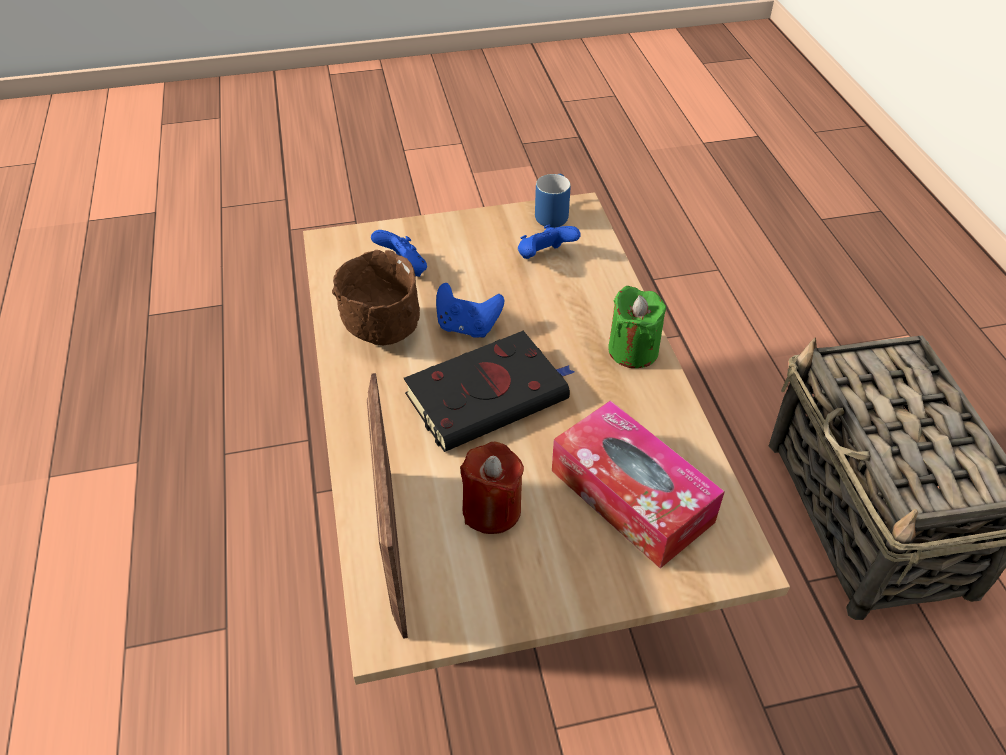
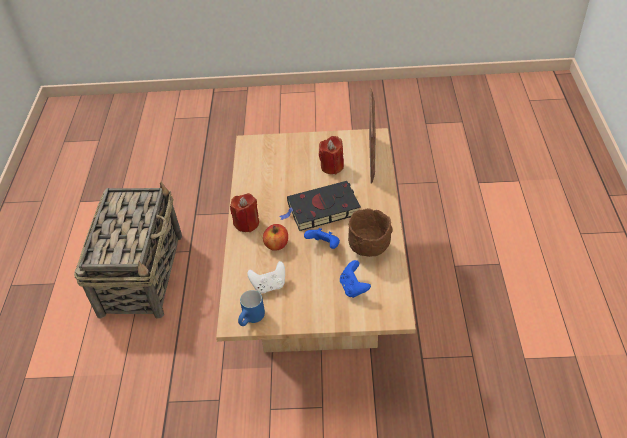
camera: 165 degrees left, 0 degrees up
(544, 257) = (269, 285): blue game controller -> white game controller
(557, 318) = (276, 244): none -> apple
(631, 496) = (277, 165): tissue box -> none
(633, 350) = (247, 223): green candle -> red candle

